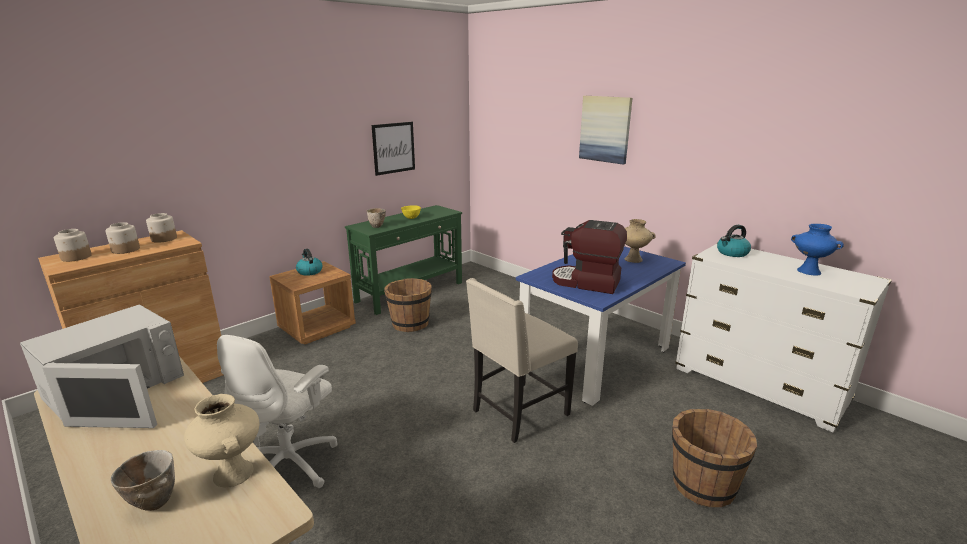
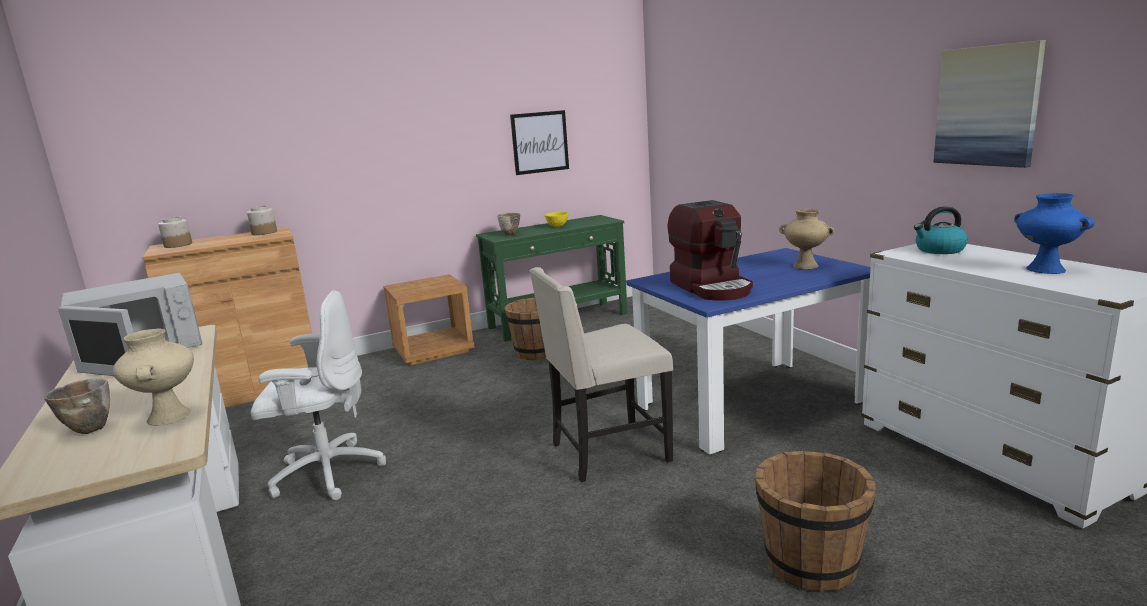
camera: 20 degrees right, 5 degrees down
(125, 250) = (223, 240): jar -> none
(290, 465) = (326, 472): white office chair -> white office chair turned 135 degrees counterclockwise
(309, 271) = (426, 283): kettle -> none
(586, 282) = (712, 287): coffee machine -> coffee machine turned 150 degrees counterclockwise
(605, 129) = (790, 96): picture -> picture (987, 106)

